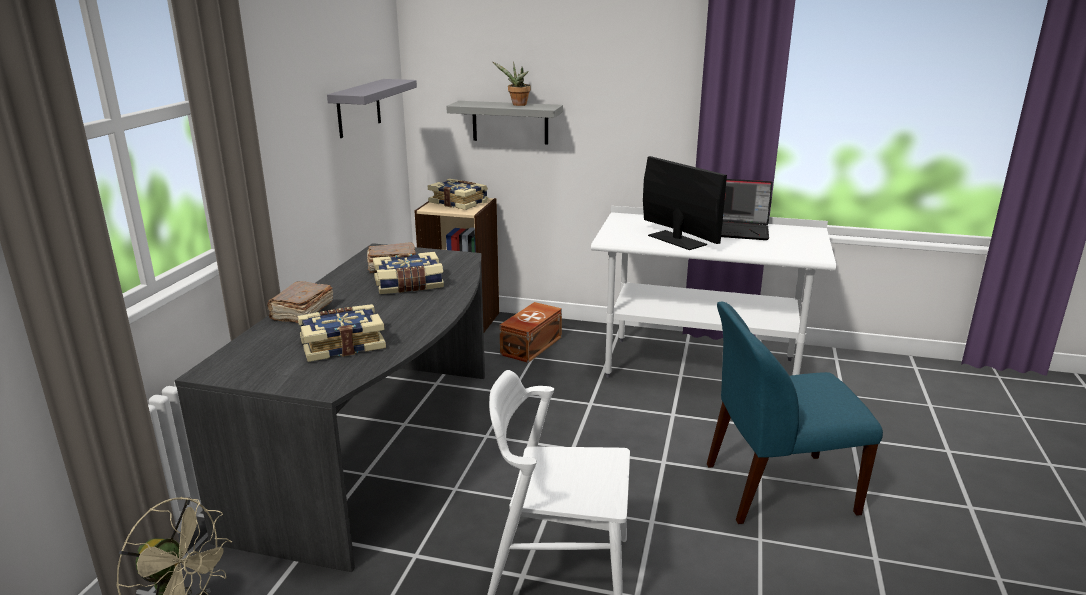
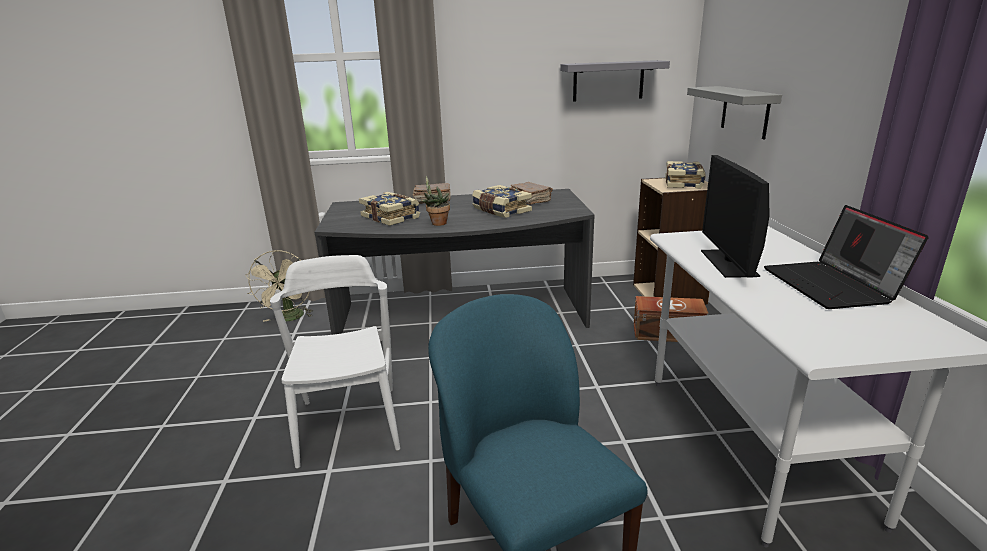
camera: 70 degrees right, 0 degrees up
(517, 105) = (739, 91): potted plant -> potted plant (437, 223)
(677, 240) = (728, 263): monitor -> monitor turned 150 degrees clockwise

